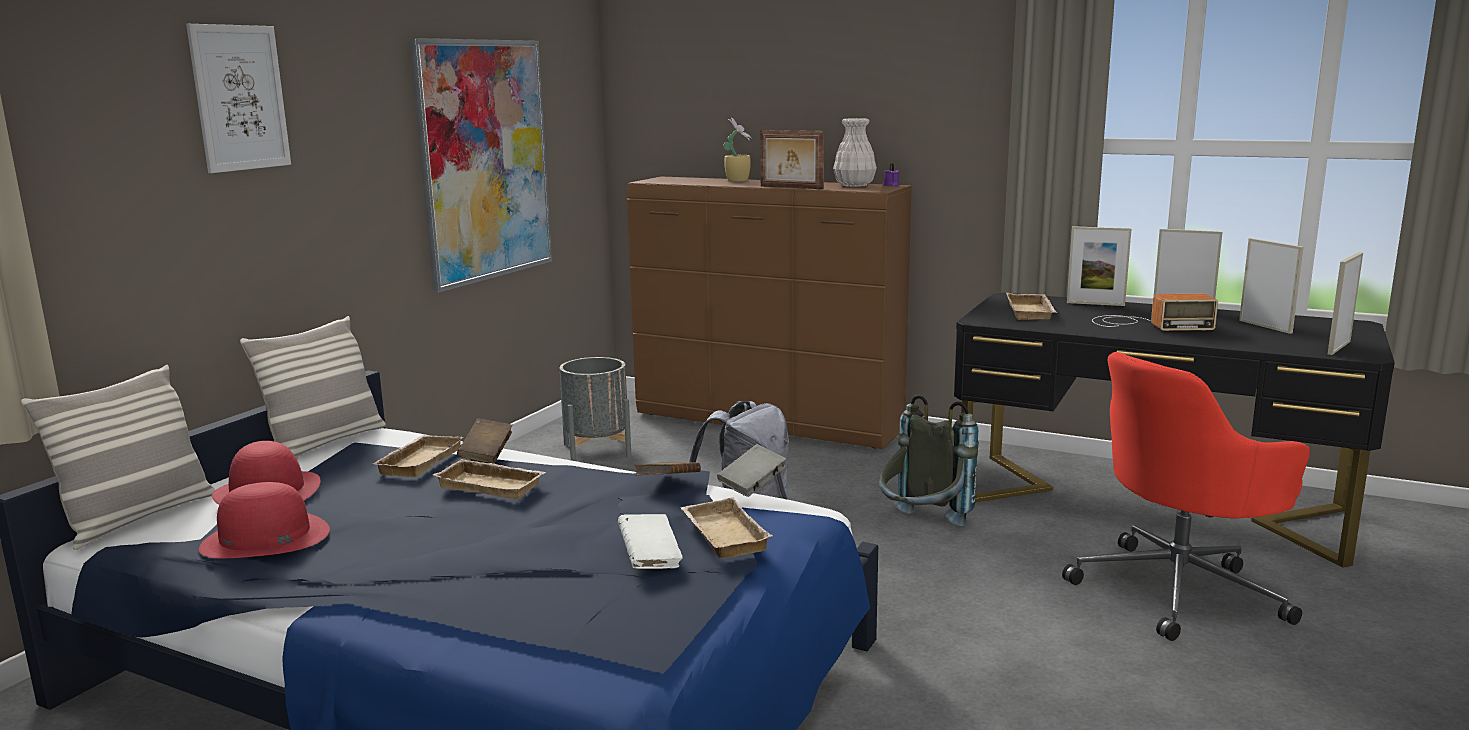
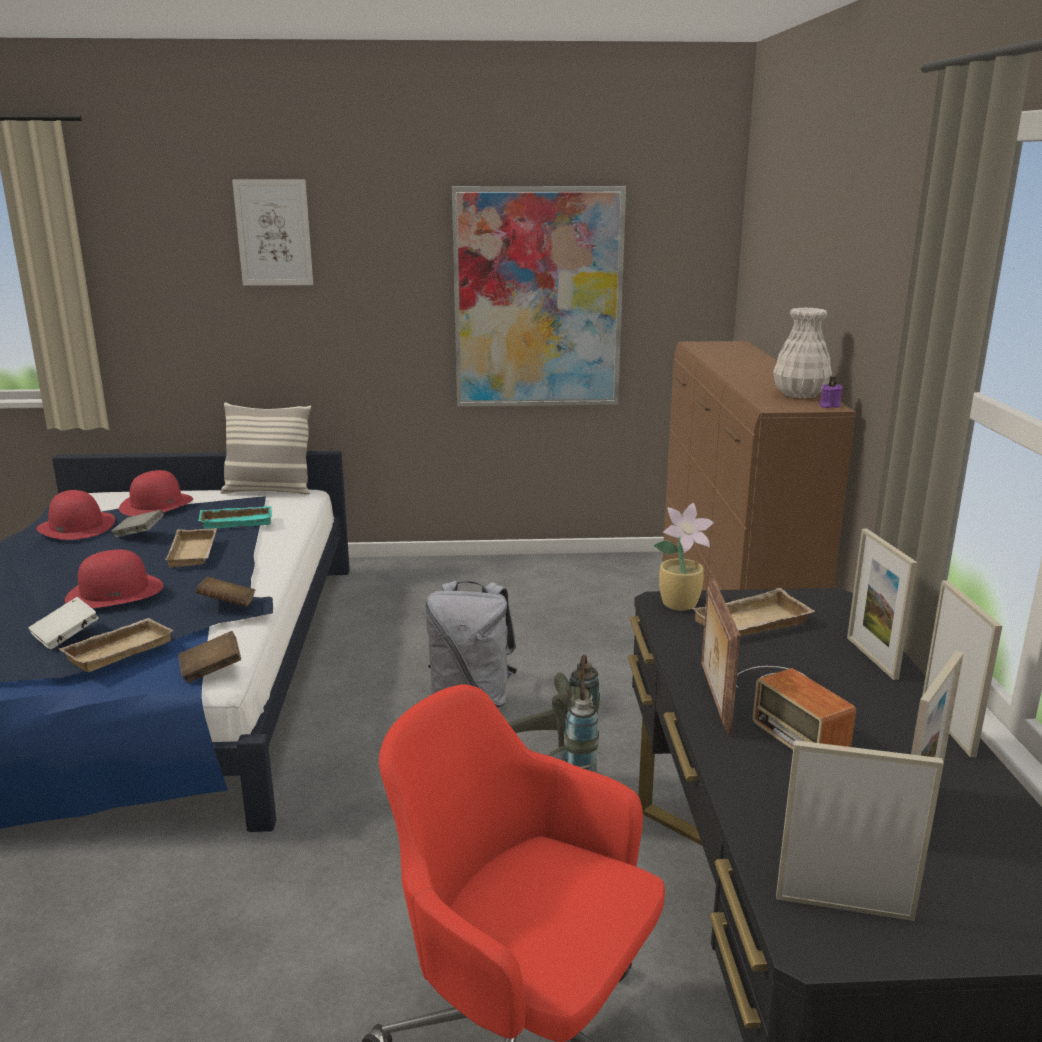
camera: 60 degrees right, 5 degrees up
(138, 518) = (119, 494): pillow -> none
(418, 461) = (237, 521): beige tray -> turquoise tray
(487, 454) = (263, 535): brown book -> brown book (211, 670)
(560, 525) = (115, 592): none -> red hat
(597, 450) = (561, 589): grey planter -> none
(738, 180) = (759, 361): potted plant -> potted plant (681, 604)
(752, 485) = (243, 636): grey book -> grey book (139, 534)
(791, 187) = (732, 381): picture frame -> picture frame (713, 699)

